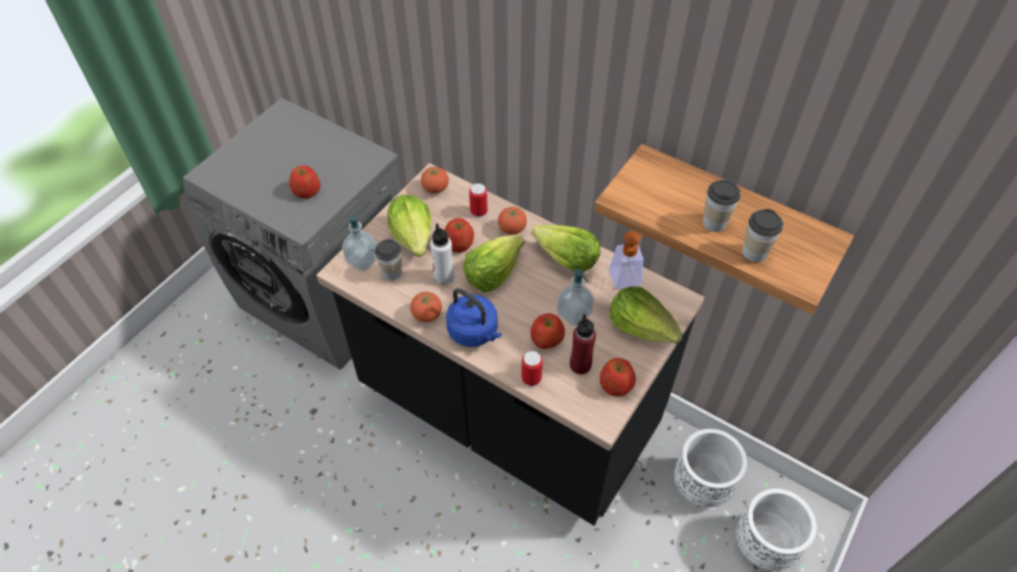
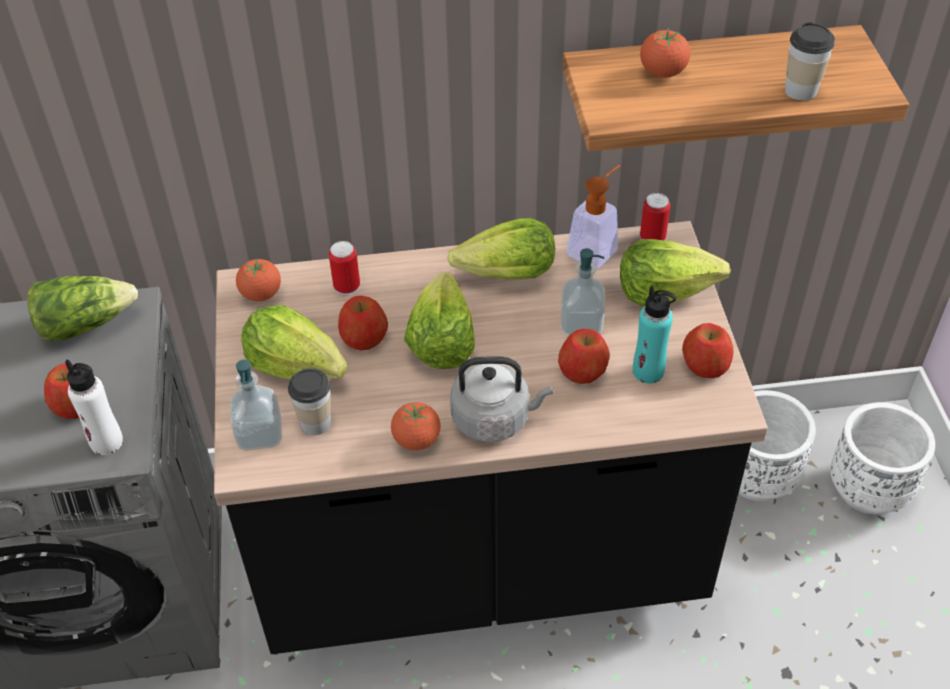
camera: 40 degrees left, 5 degrees down
(348, 152) = (85, 324): none -> lettuce
(444, 276) = (388, 384): white bottle -> white bottle (106, 442)
(475, 332) = (495, 419): blue kettle -> grey kettle
(512, 229) = (409, 281): tomato -> tomato (662, 72)
(531, 378) = (614, 422): can -> can (652, 238)
(580, 365) = (648, 371): red bottle -> turquoise bottle
(714, 223) = (731, 85): cup -> none

